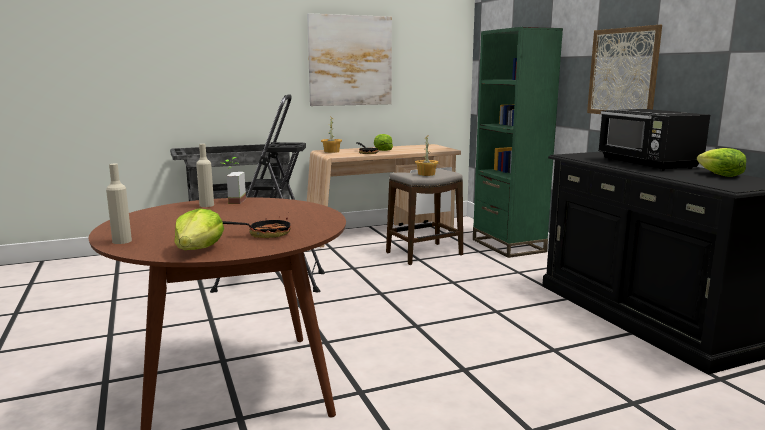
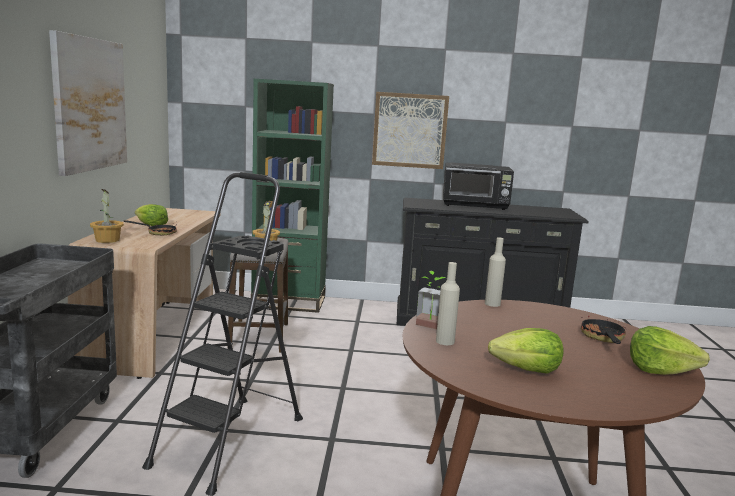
camera: 65 degrees left, 0 degrees up
(122, 241) = (621, 401): beige bottle -> beige bottle (492, 304)
(720, 175) = (530, 208): lettuce -> lettuce (526, 369)

